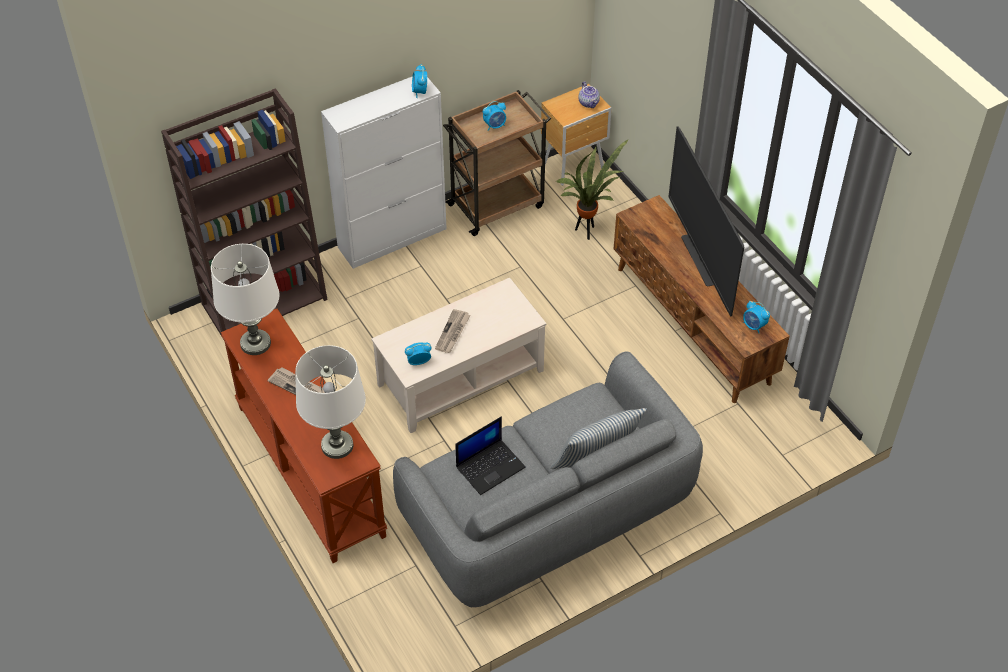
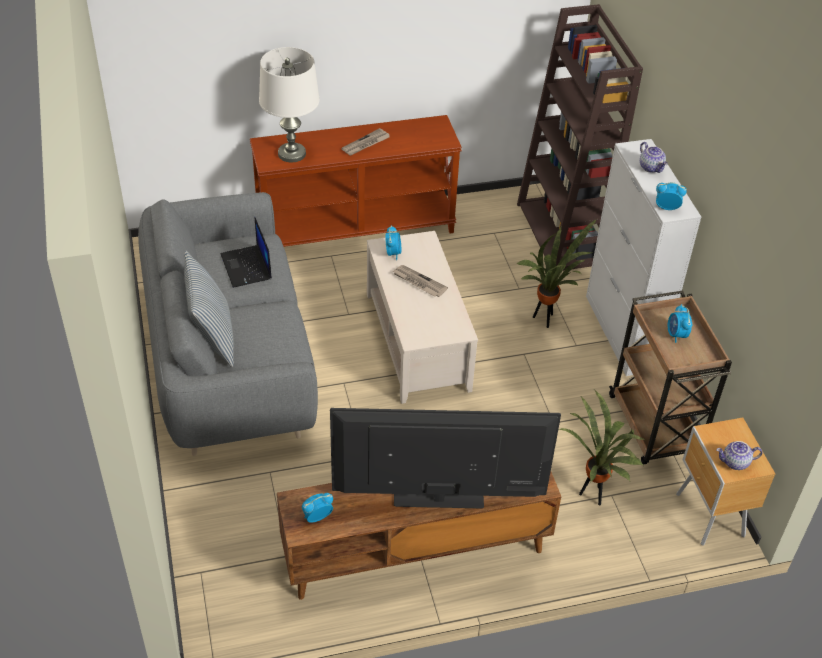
camera: 105 degrees right, 5 degrees down
(255, 343) = (425, 130): white table lamp -> none
(366, 106) = (651, 167): none -> teapot
(395, 291) = (545, 319): none -> potted plant

